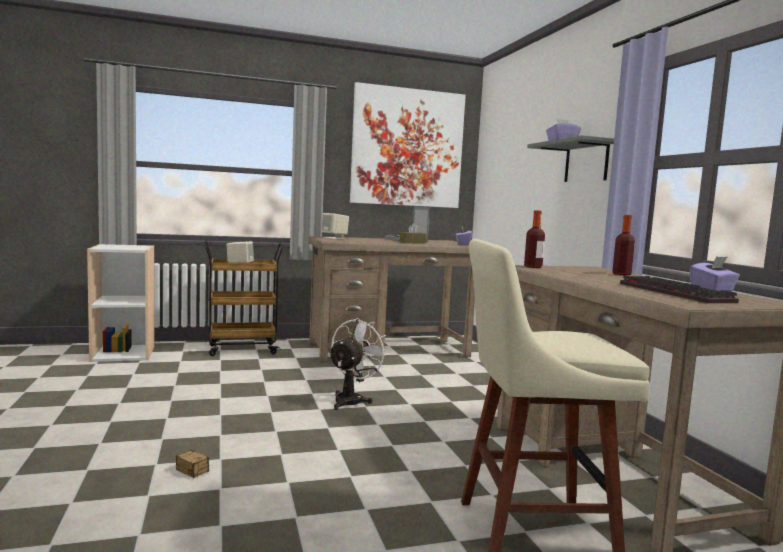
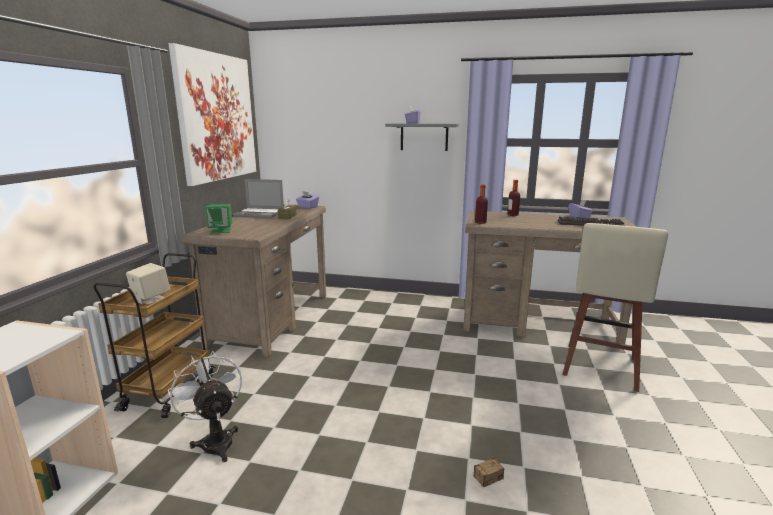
camera: 60 degrees left, 10 degrees up
(334, 238) = (221, 231): beige speaker -> green speaker
(352, 400) = (379, 367): white fan -> white fan (215, 440)

